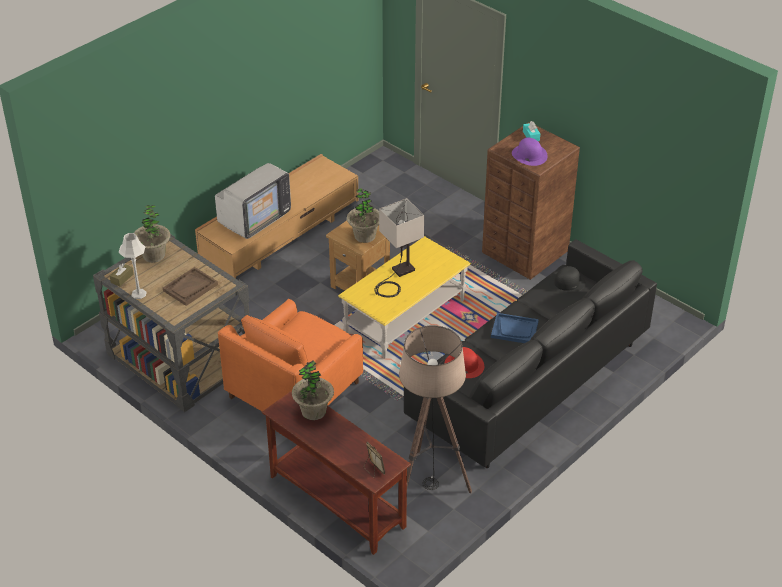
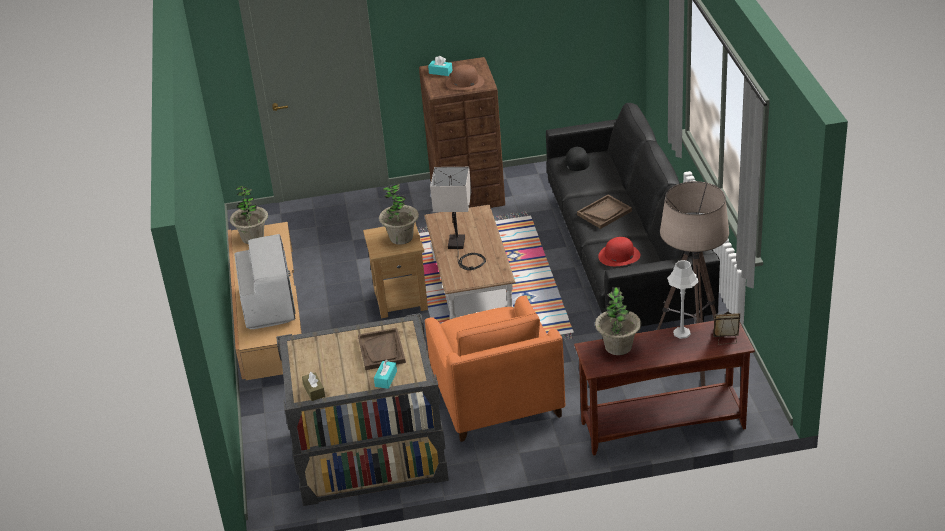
camera: 50 degrees left, 5 degrees down
(138, 294) = (352, 387): grey table lamp -> grey table lamp (682, 333)
(154, 255) = (304, 357): potted plant -> potted plant (253, 237)
(160, 305) = (386, 379): none -> turquoise tissue box
(405, 317) = (472, 291): yellow coffee table -> brown coffee table
(514, 330) = (604, 213): blue tray -> brown tray
(529, 155) = (464, 82): purple hat -> brown hat

